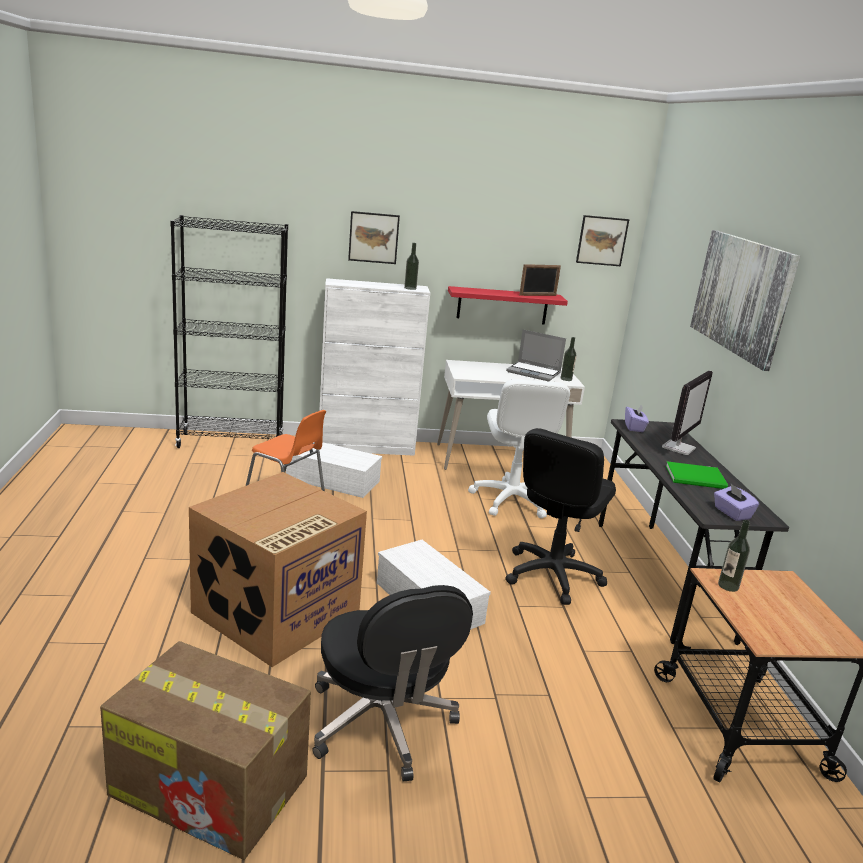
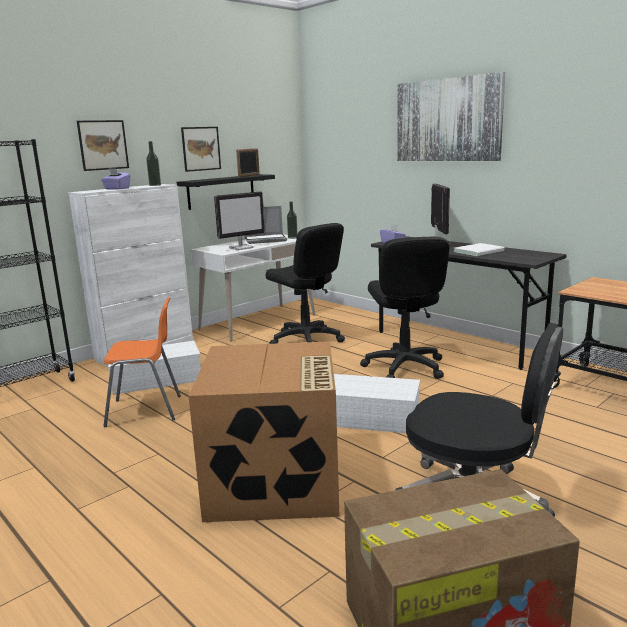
camera: 35 degrees left, 5 degrees down
(489, 375) = (241, 248): none -> monitor
(502, 305) = (221, 191): red shelf -> black shelf
(511, 500) = (306, 340): white office chair -> black office chair
(602, 240) = (278, 124): picture -> picture (201, 148)
(697, 478) = (480, 251): green book -> white book
(728, 586) = (590, 291): bottle -> none
(731, 513) = (533, 257): purple tissue box -> purple tissue box (117, 189)

